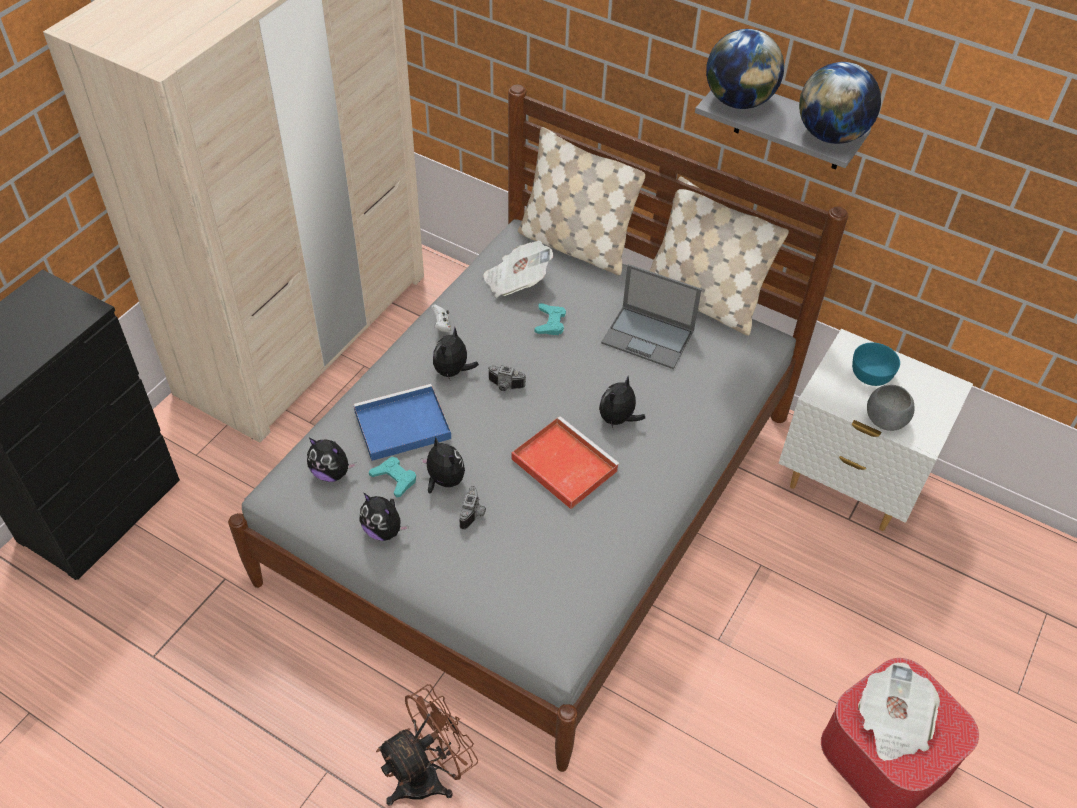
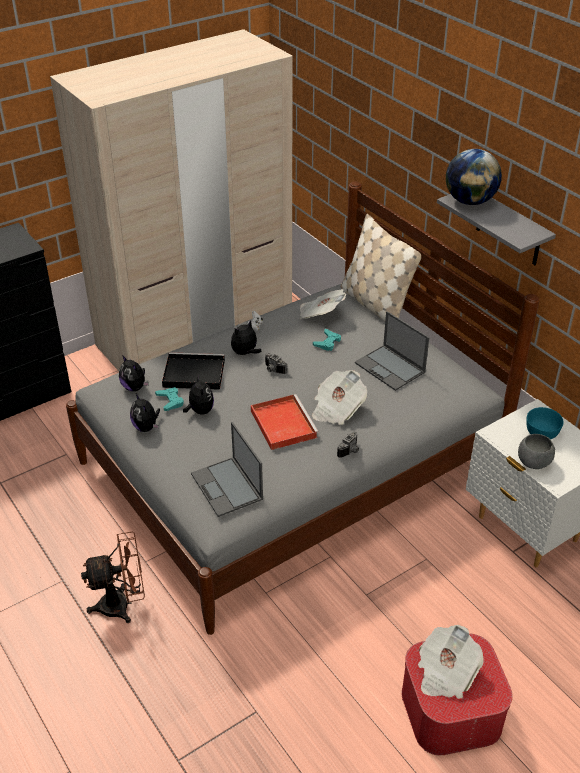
camera: 25 degrees right, 10 degrees down
(400, 426) = (192, 374): blue tray -> black tray
(474, 514) = (207, 434): camera -> camera (350, 451)
(546, 585) = (227, 487): none -> laptop
(618, 419) = (337, 409): plush toy -> newspaper
(703, 300) = (446, 357): beige pillow -> none
(831, 135) = (521, 232): globe -> none

